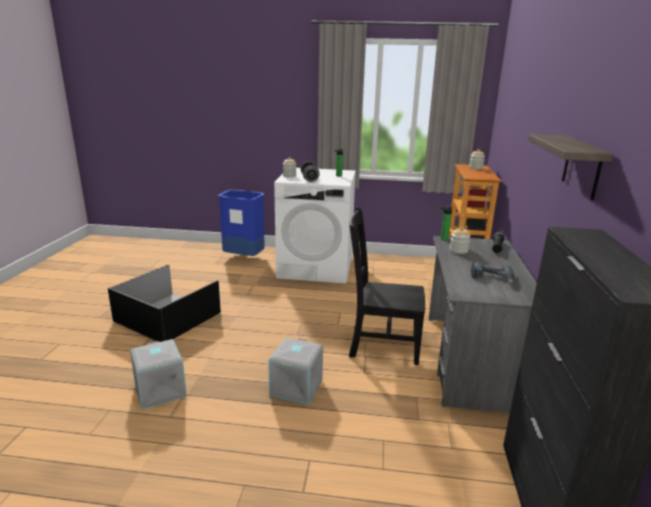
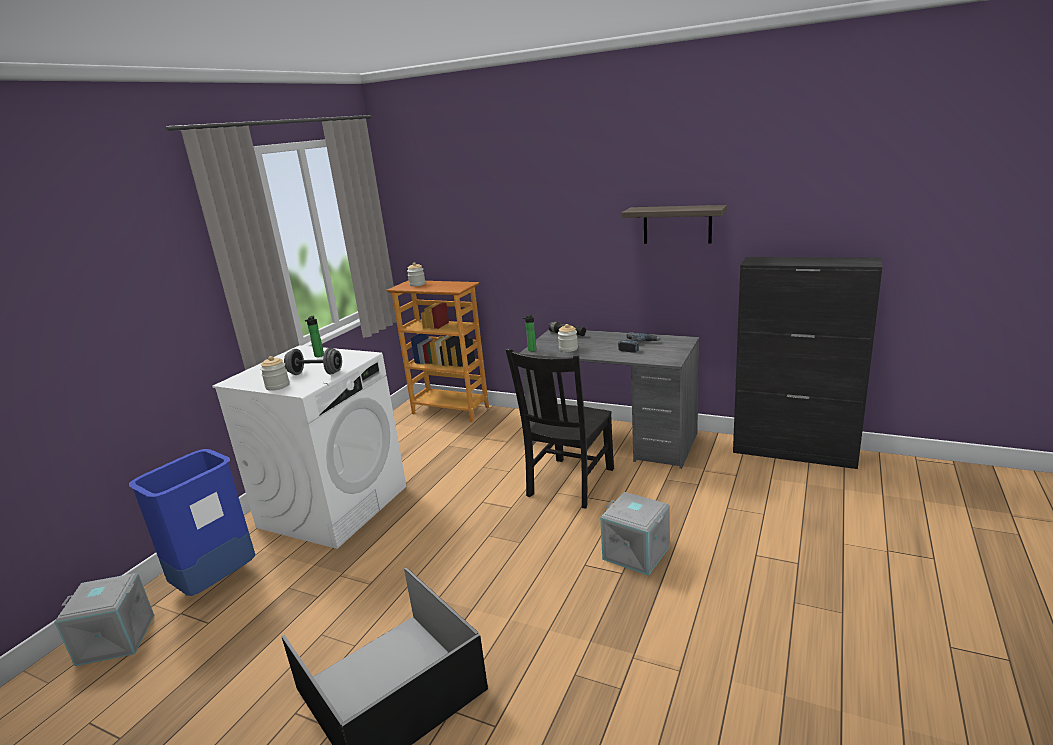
camera: 70 degrees left, 0 degrees up
(159, 390) = (618, 686): grey storage box -> grey storage box (115, 640)

